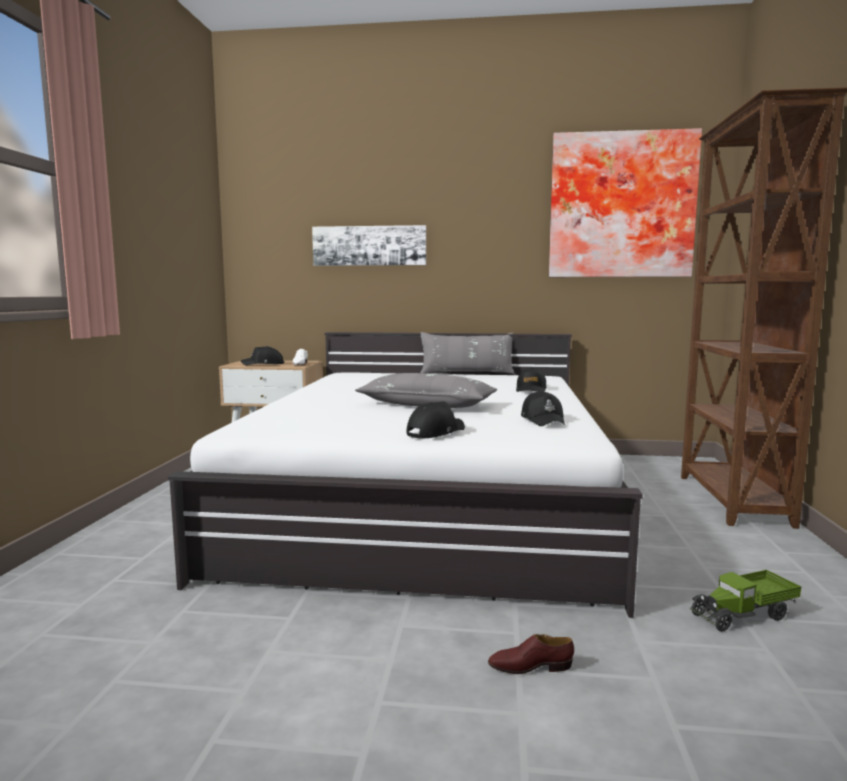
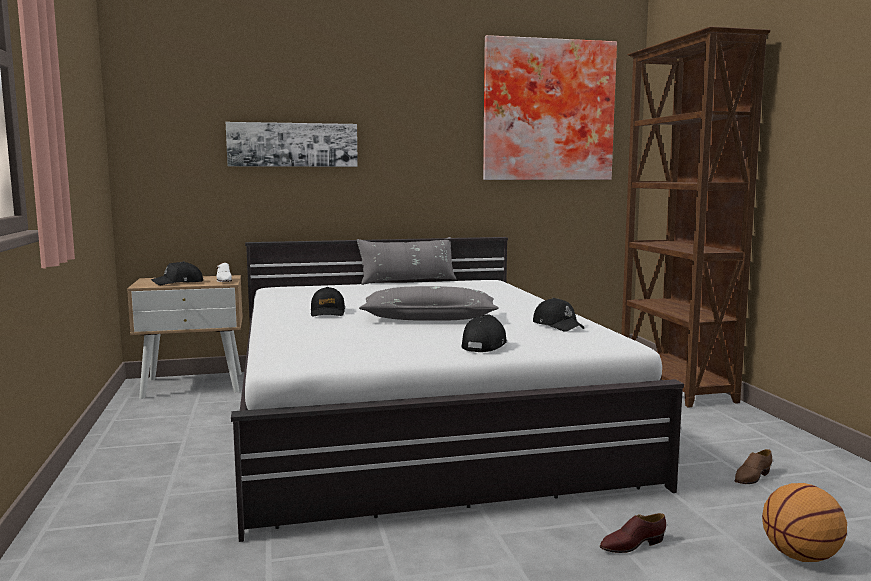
camera: 20 degrees left, 0 degrees up
(531, 389) = (499, 295): black cap -> black cap (328, 312)
(730, 727) = (800, 557): none -> basketball
(744, 615) = (751, 477): toy truck -> brown shoe

